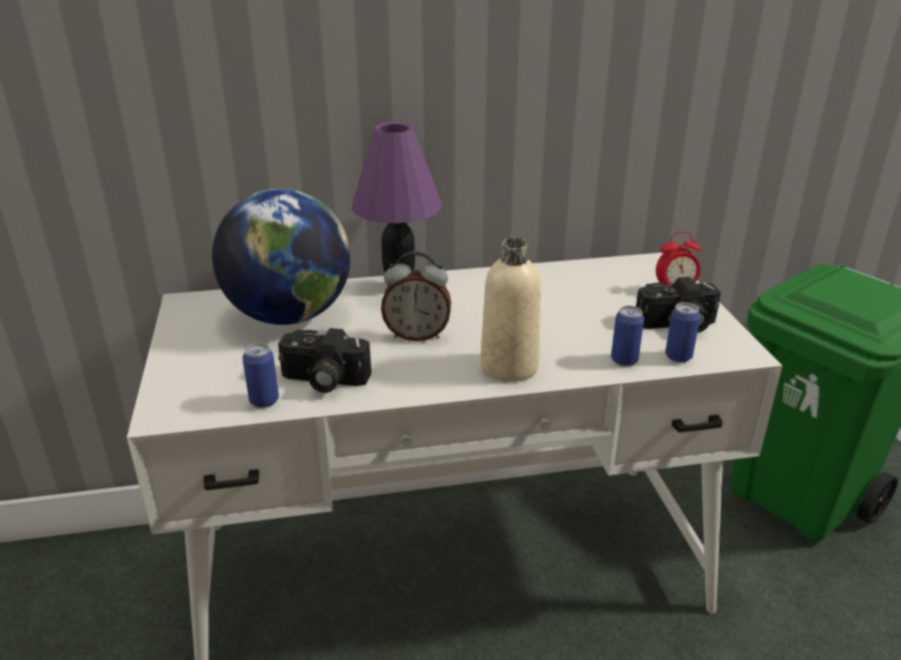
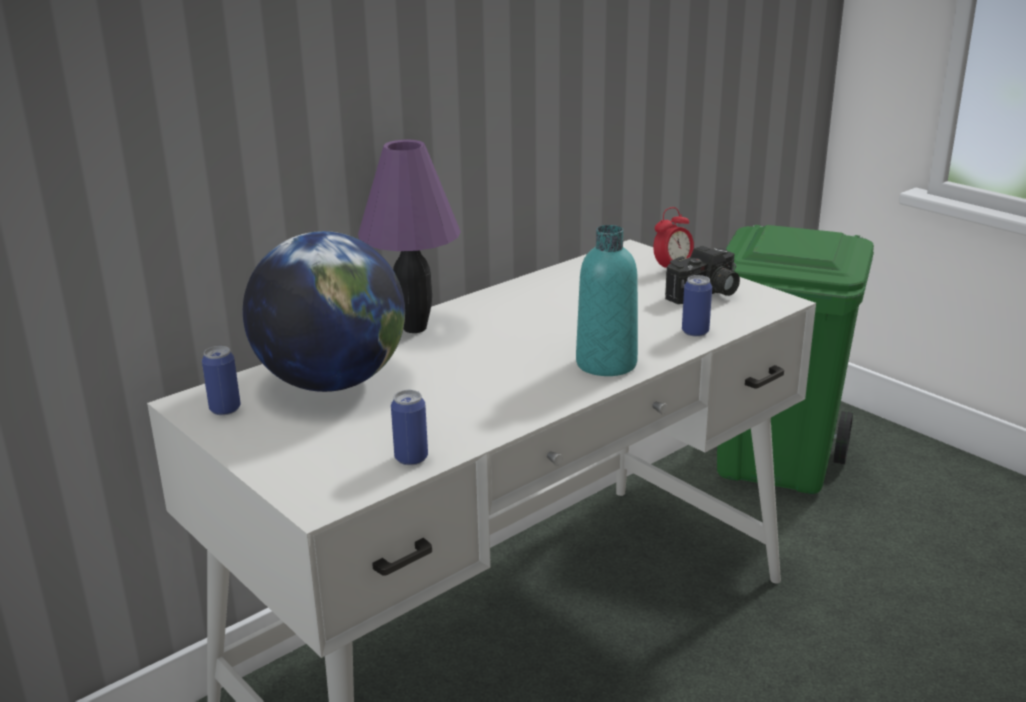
camera: 30 degrees left, 5 degrees down
(323, 380) = (447, 424): camera -> none
(417, 335) = (488, 363): alarm clock -> none
(509, 366) = (606, 364): beige bottle -> turquoise bottle
(678, 356) = (734, 317): can -> can (225, 409)

